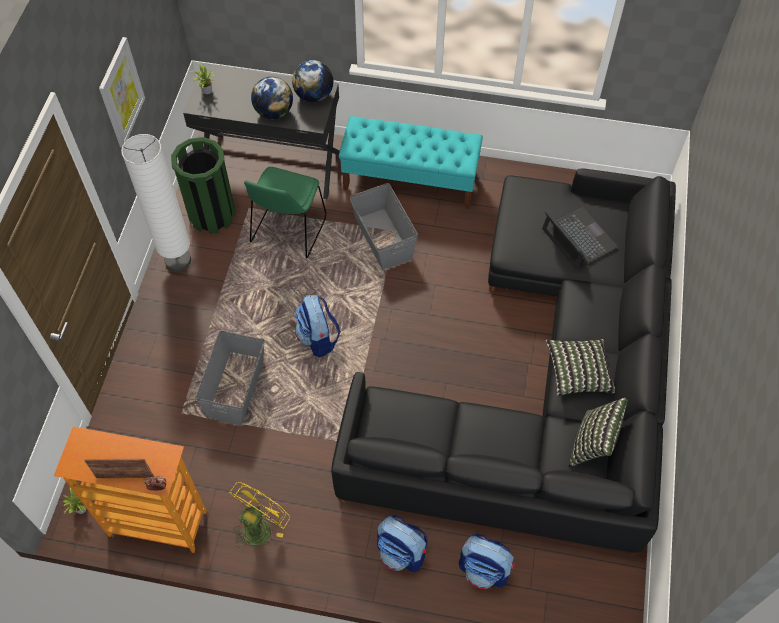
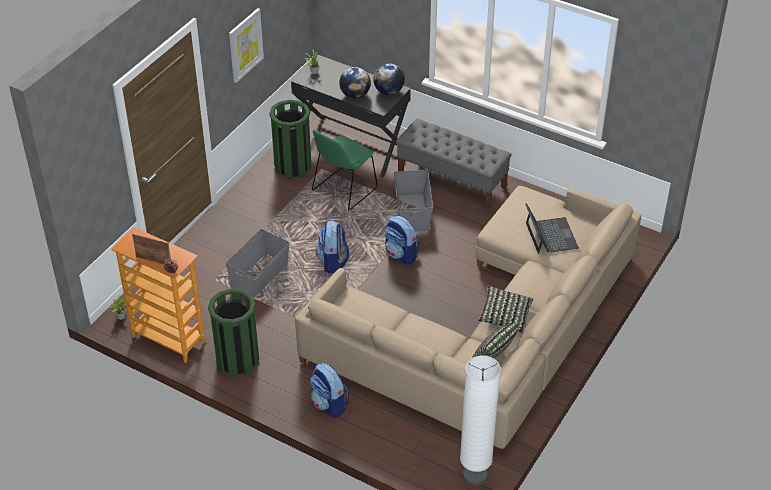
camera: 20 degrees right, 15 degrees down
(178, 260) = (255, 189): white floor lamp -> white floor lamp (475, 475)
(259, 525) = (237, 360): yellow fan -> green trash can
(410, 181) = (452, 181): turquoise bench -> grey bench
(484, 570) = (384, 431): backpack -> backpack (401, 254)
(545, 378) = (491, 330): black sofa -> beige sofa

